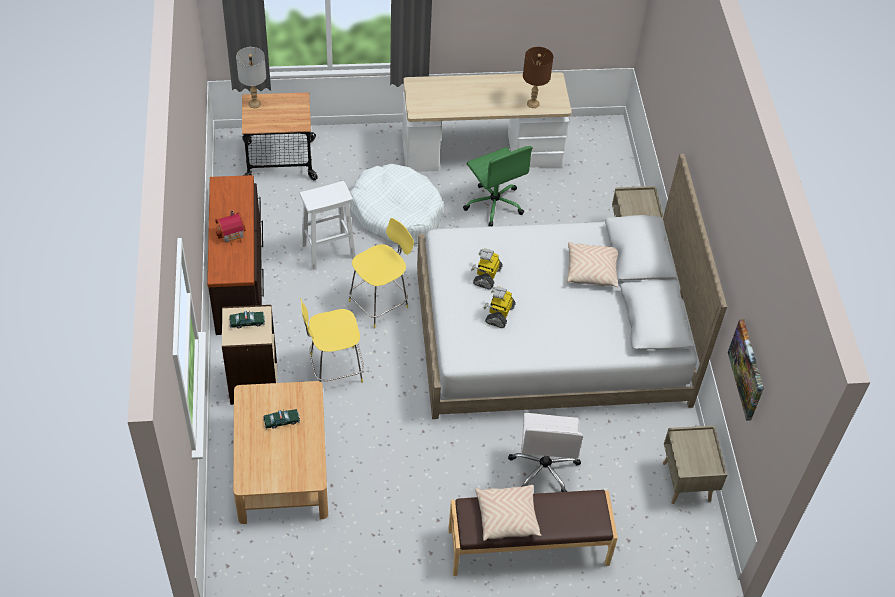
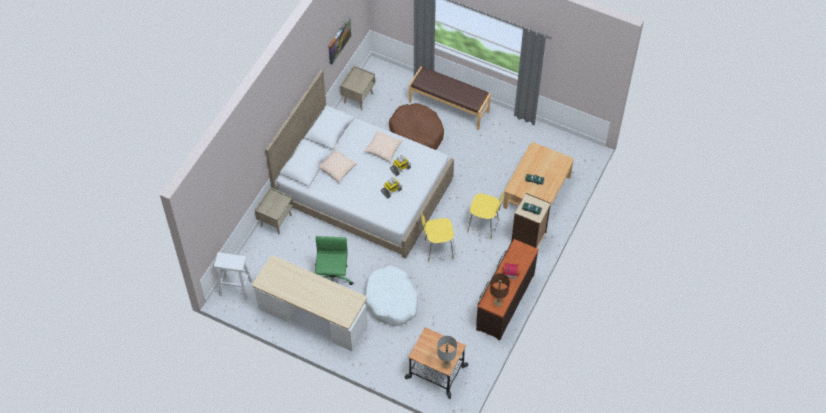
camera: 145 degrees left, 5 degrees up
(329, 251) = (445, 295): white stool -> white stool (235, 287)
(507, 517) = (461, 92): beige pillow -> beige pillow (383, 149)
(532, 103) = (288, 271): brown table lamp -> brown table lamp (498, 302)
(544, 468) = (417, 133): white office chair -> brown dog bed

